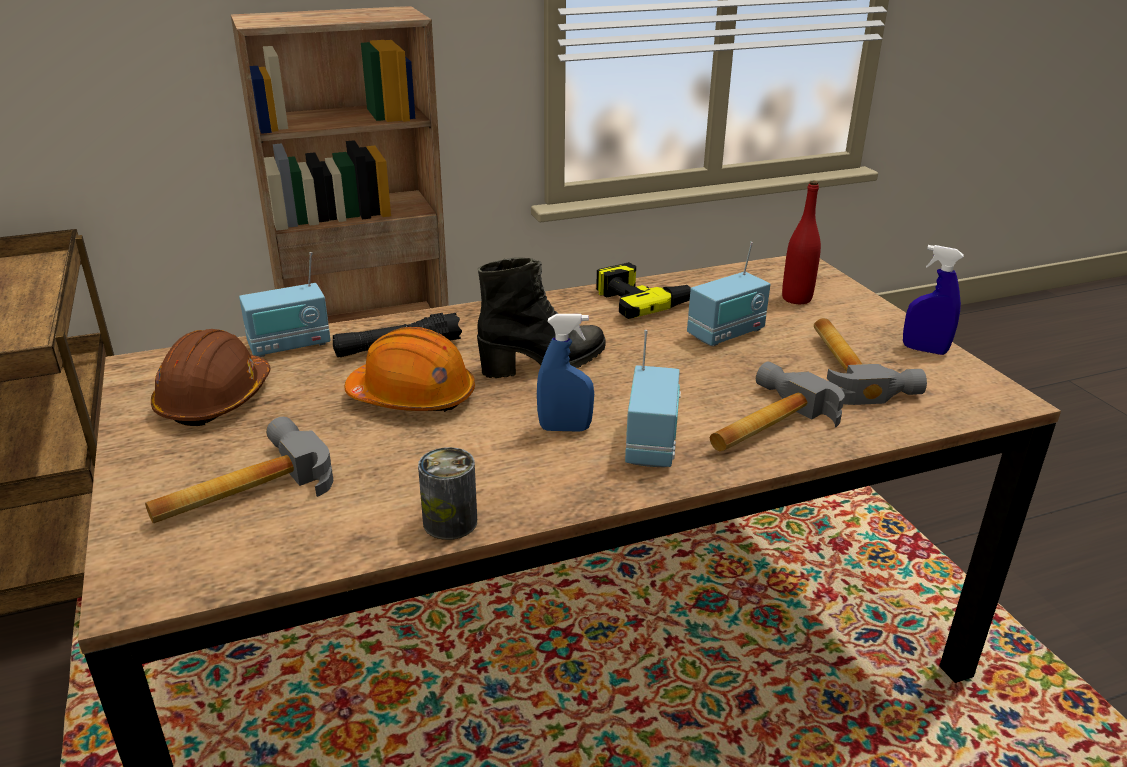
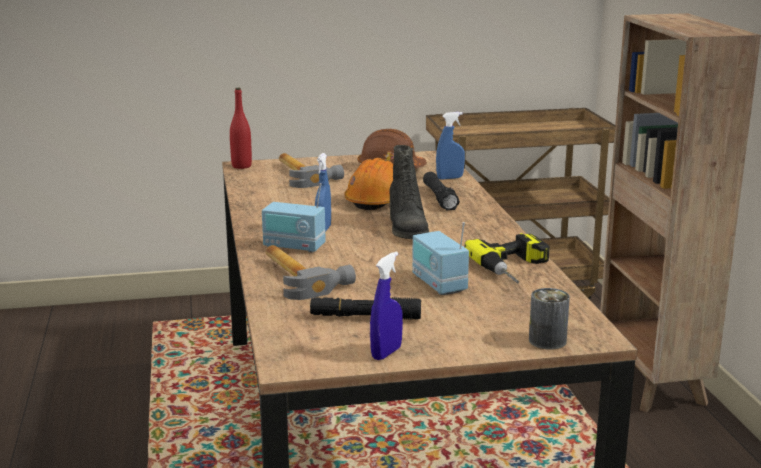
camera: 100 degrees right, 10 degrees down
(289, 345) = (450, 178): radio -> blue spray bottle
(450, 522) = (252, 205): can -> can (547, 341)
(796, 298) = (506, 320): red bottle -> red bottle (241, 166)
(851, 368) = (365, 317): hammer -> black flashlight

